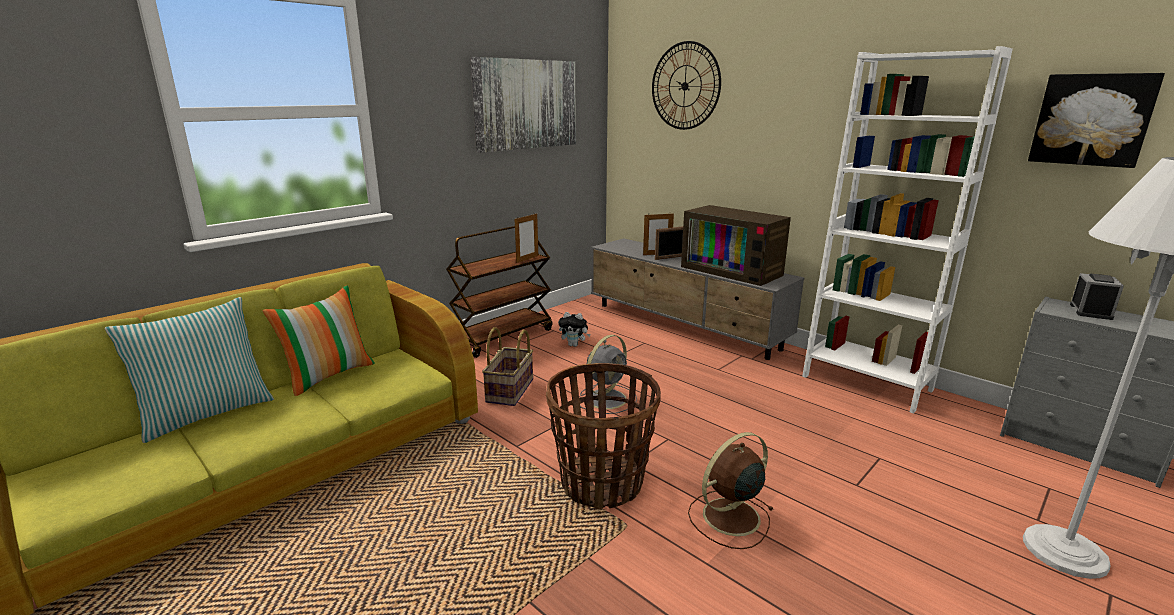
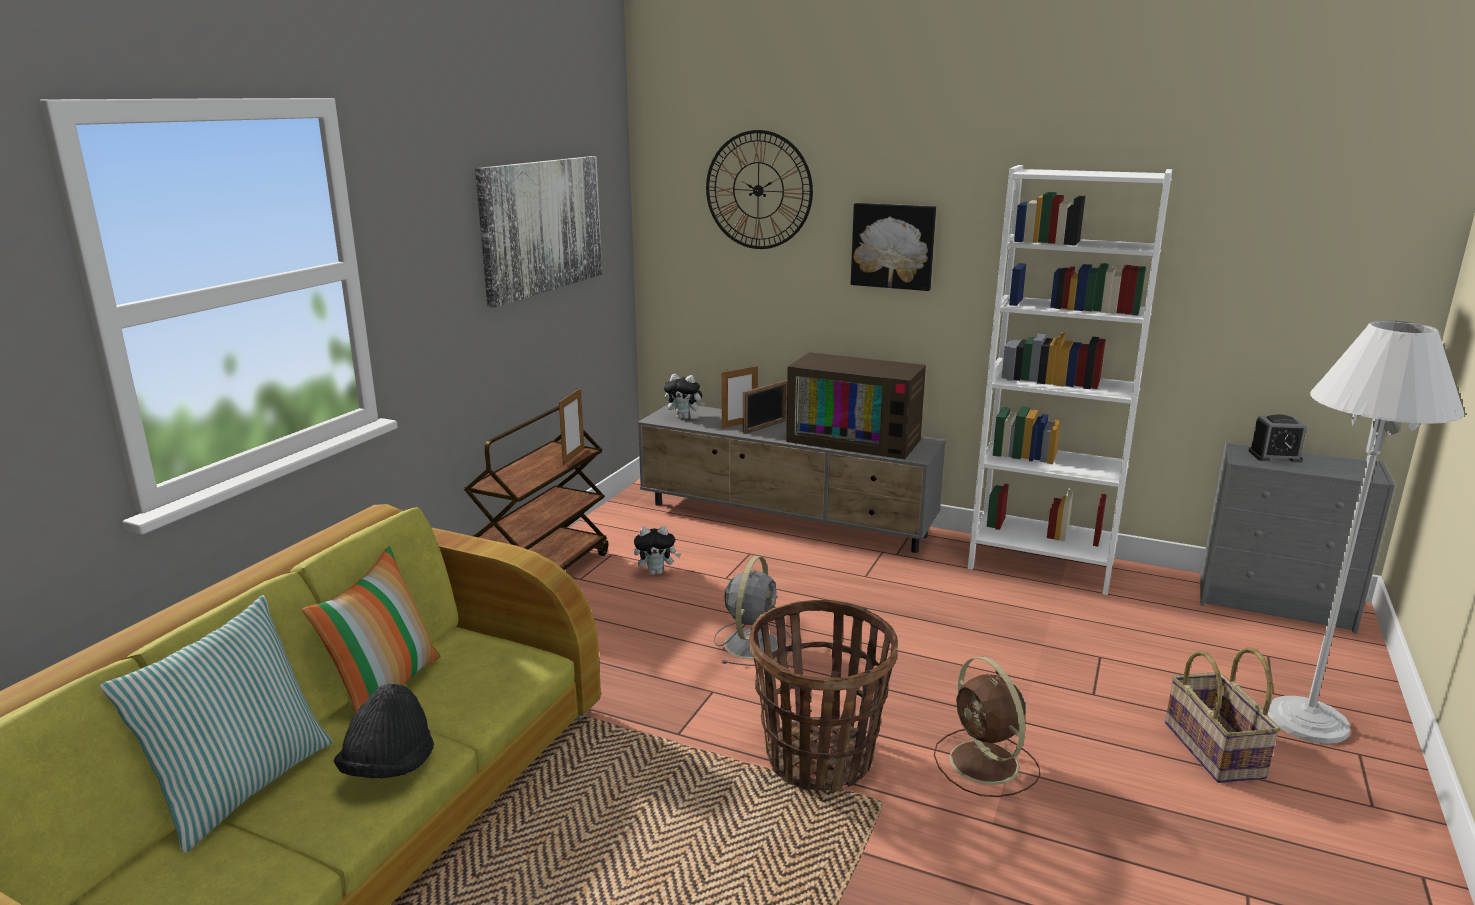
camera: 20 degrees left, 0 degrees up
(287, 420) = (389, 767): none -> black hat
(511, 391) = (615, 657): basket -> basket (1215, 750)
(623, 247) = (684, 417): none -> plush toy
(729, 517) = (986, 764): brown fan -> brown fan turned 60 degrees counterclockwise
(1090, 311) = (1274, 456): alarm clock -> alarm clock turned 90 degrees clockwise
(1092, 120) = (1255, 249): picture -> picture (893, 246)

